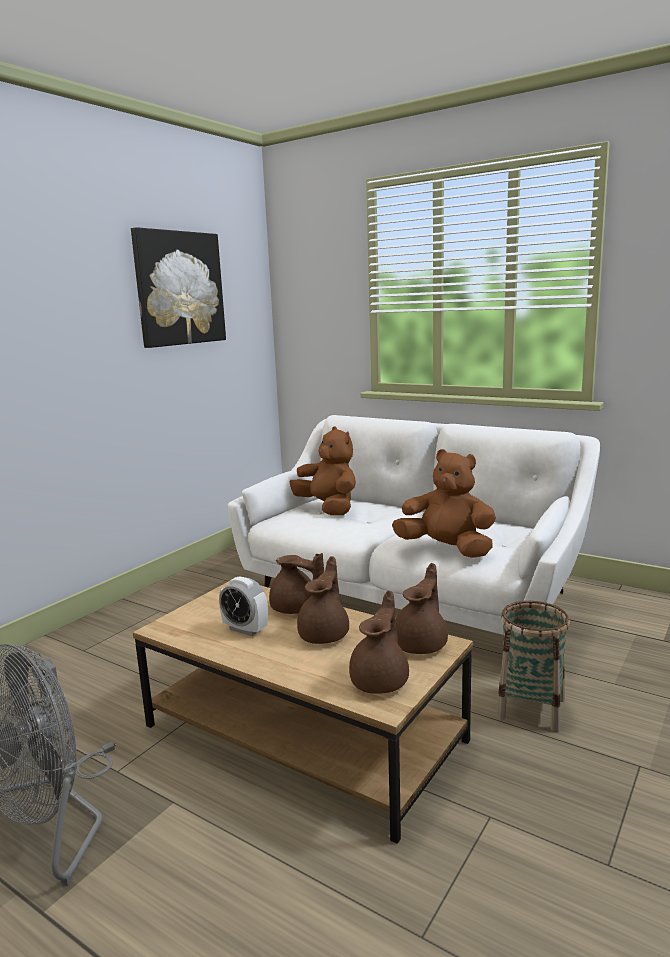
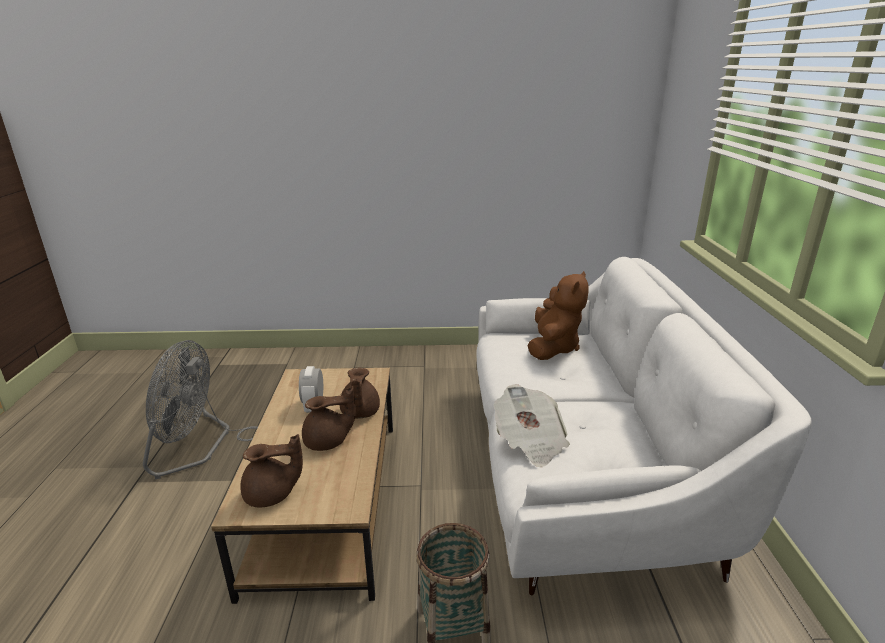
camera: 55 degrees right, 10 degrees up
(179, 288) = (526, 101): picture -> none
(422, 644) = (342, 495): brown teapot -> none
(447, 549) = (530, 441): brown plush toy -> newspaper

